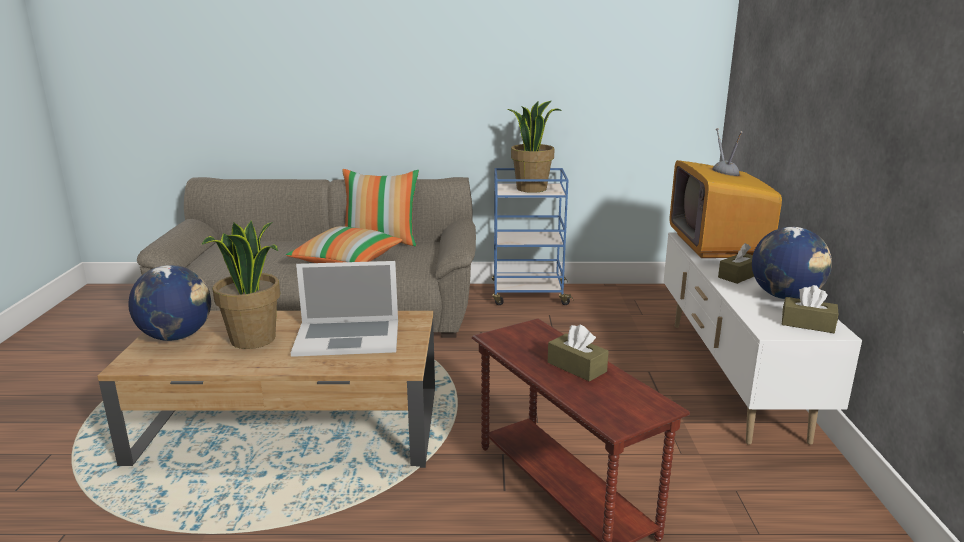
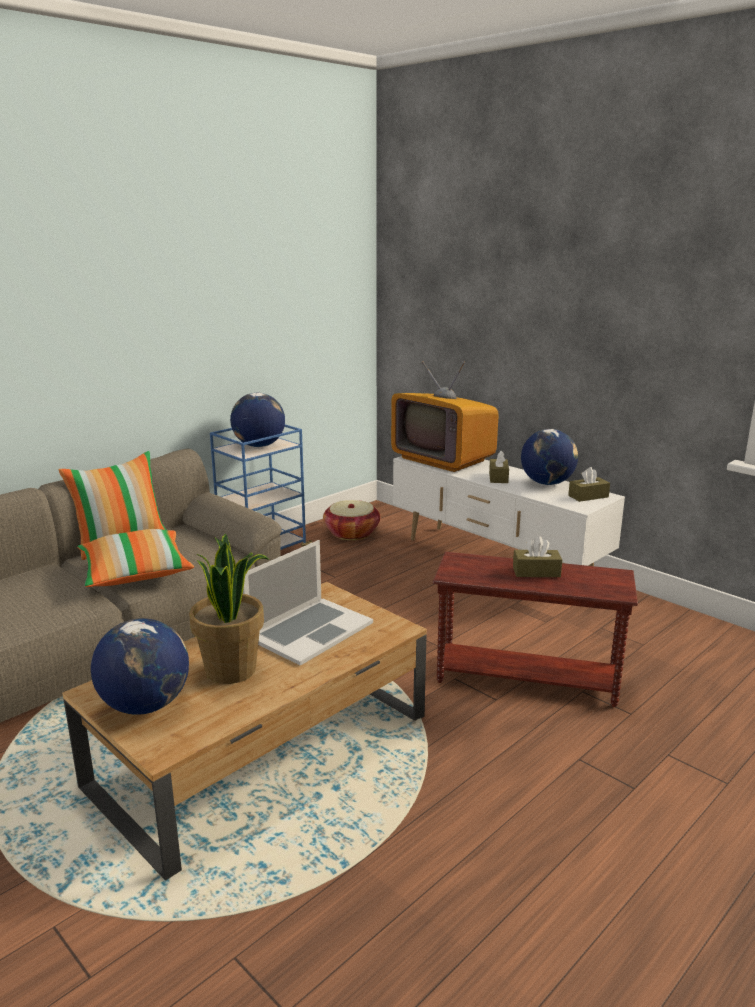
camera: 45 degrees left, 0 degrees up
(531, 188) = (258, 446): potted plant -> globe
(629, 303) = (352, 533): none -> basket

